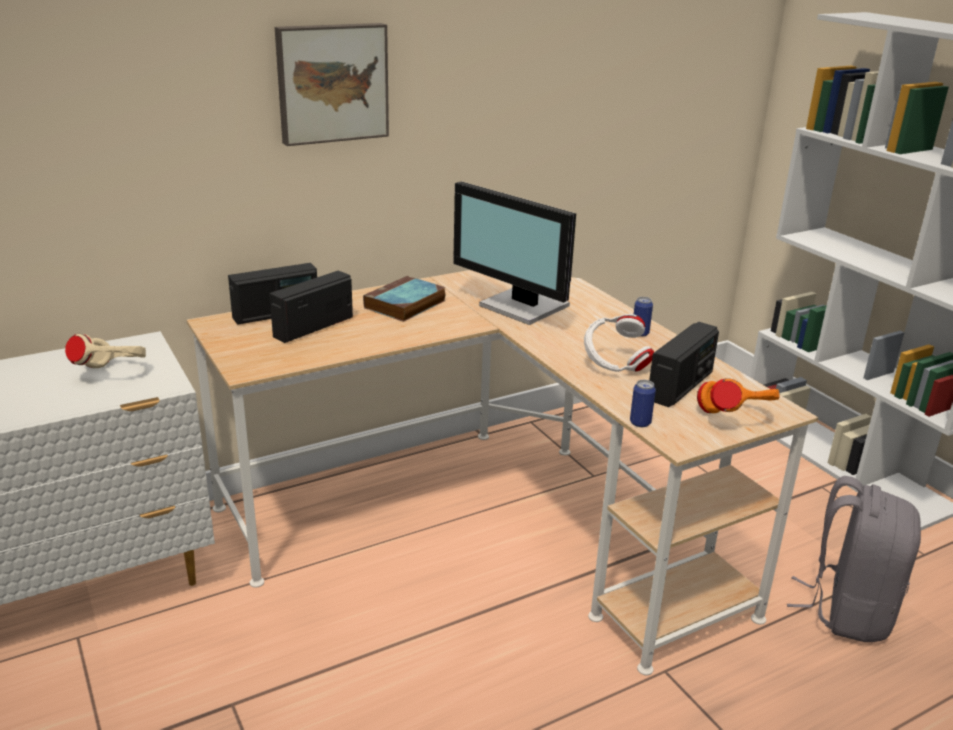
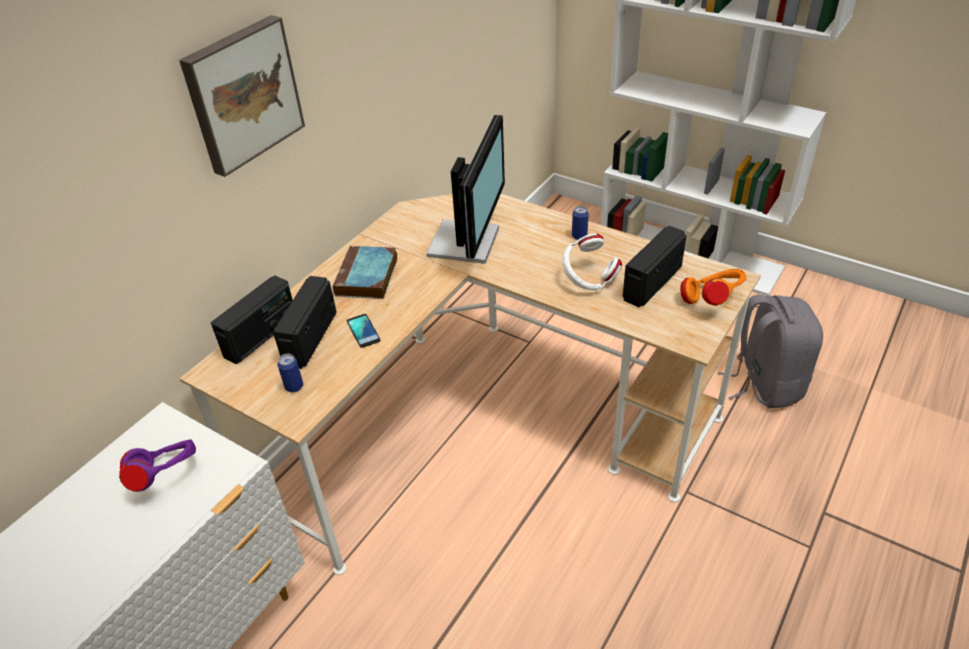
camera: 25 degrees left, 15 degrees up
(112, 374) = (166, 476): beige headphones -> purple headphones
(362, 336) = (363, 331): none -> phone
(522, 307) = (467, 242): monitor -> monitor turned 90 degrees counterclockwise
(640, 423) = (653, 334): can -> can (294, 386)
(681, 386) = (651, 282): radio -> radio turned 150 degrees counterclockwise

